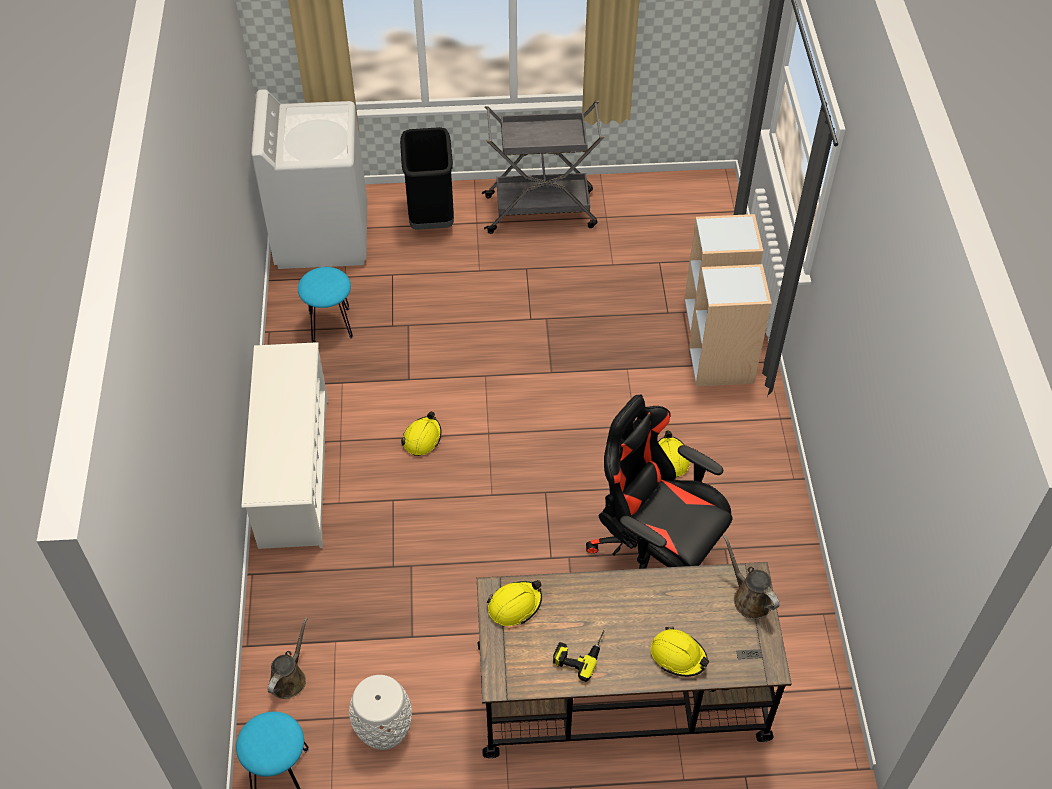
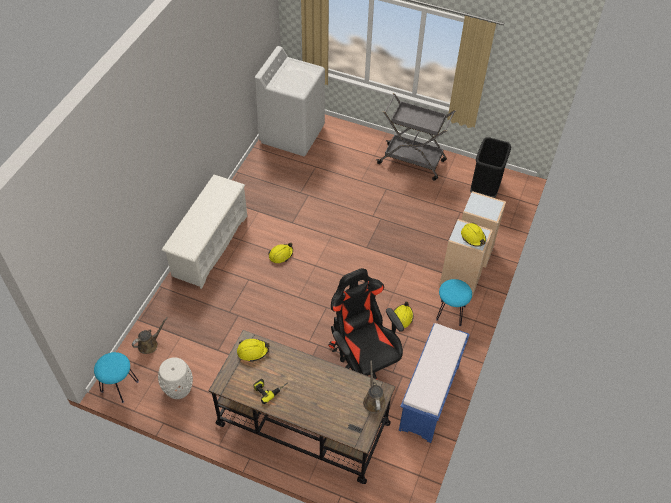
camera: 25 degrees right, 0 degrees up
(331, 325) = (270, 180): turquoise stool -> turquoise stool (451, 313)
(431, 217) = (353, 144): black trash can -> black trash can (485, 189)
(678, 655) = (318, 412): yellow hard hat -> yellow hard hat (473, 237)
(785, 565) = (429, 398): none -> blue bench

